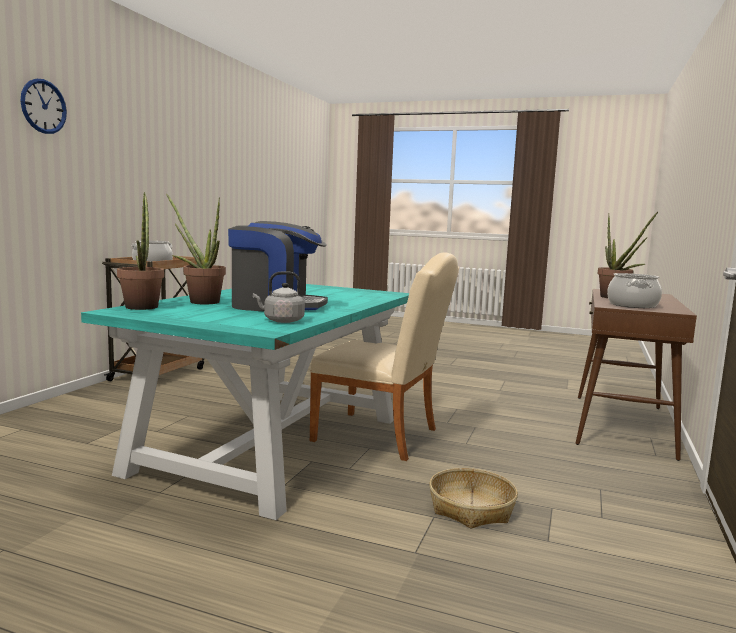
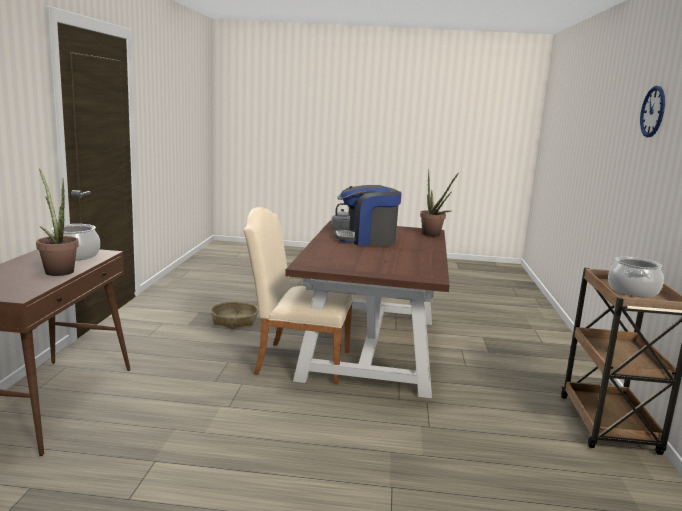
camera: 165 degrees right, 5 degrees up
(199, 301) = (419, 241): potted plant -> none
(274, 443) = (371, 348): turquoise dining table -> brown dining table

